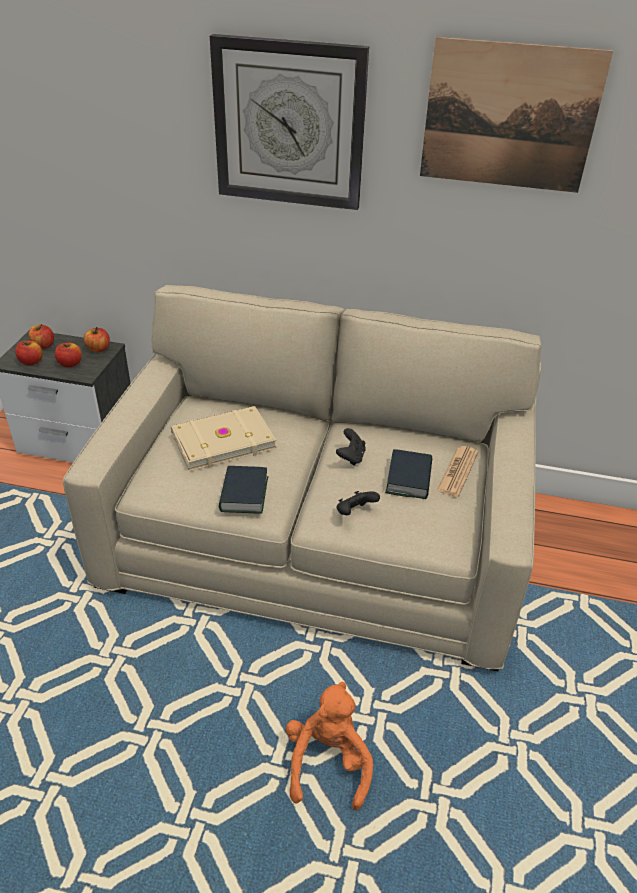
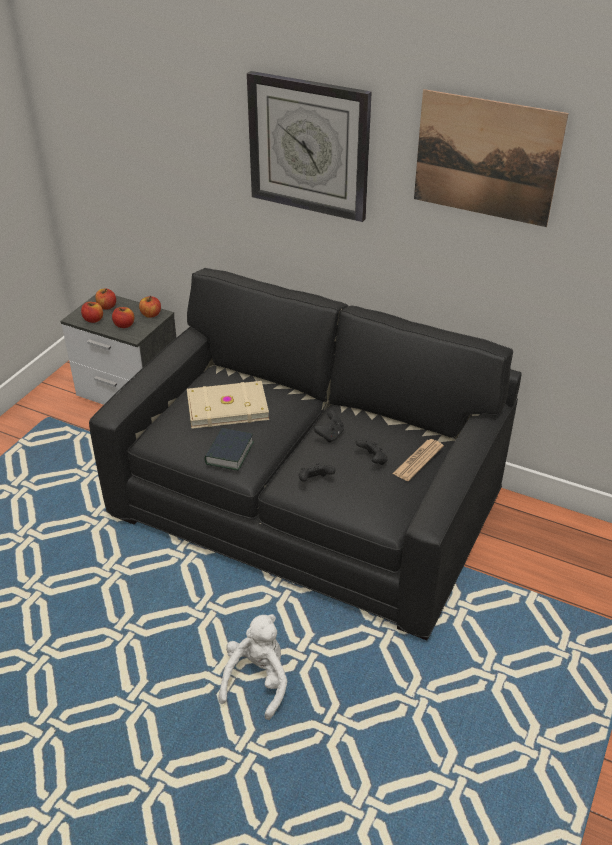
camera: 15 degrees right, 0 degrees up
(318, 537) = (309, 505): beige sofa -> black sofa
(328, 762) = (257, 681): orange plush toy -> white plush toy
(409, 479) = (372, 460): book -> black game controller

